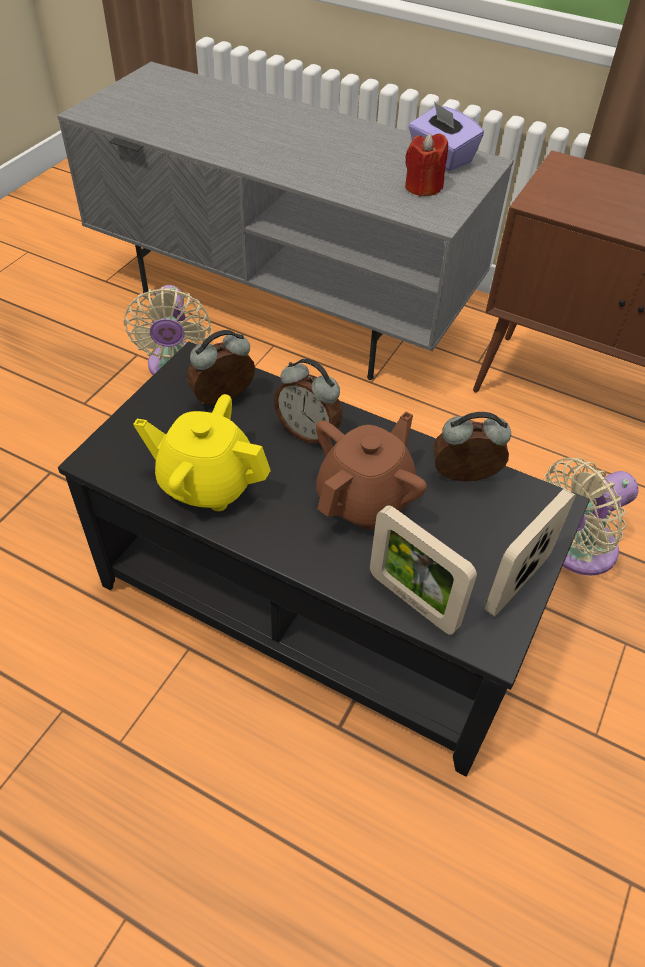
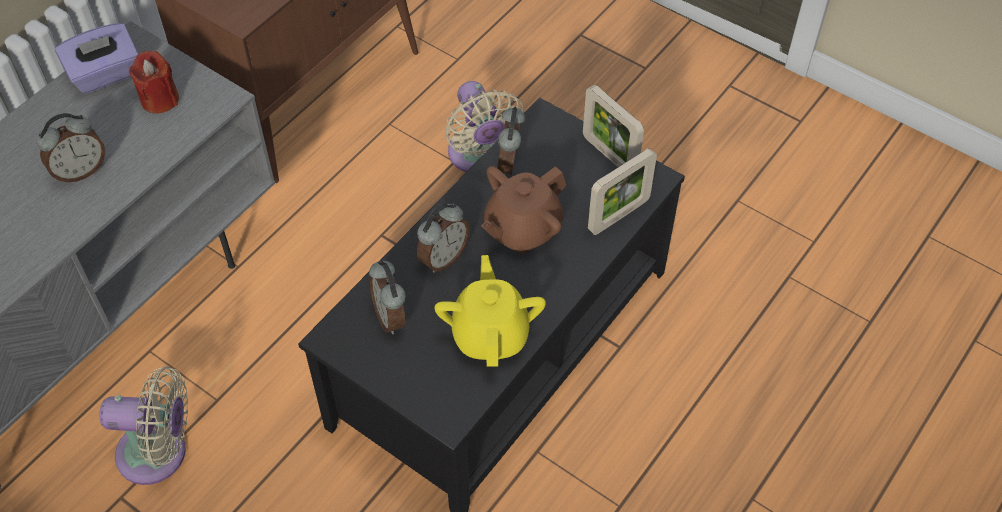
camera: 80 degrees left, 5 degrees up
(207, 483) = (490, 334): yellow teapot -> yellow teapot turned 150 degrees clockwise
(326, 162) = (80, 171): none -> alarm clock
(365, 498) = (522, 229): brown teapot -> brown teapot turned 90 degrees counterclockwise

